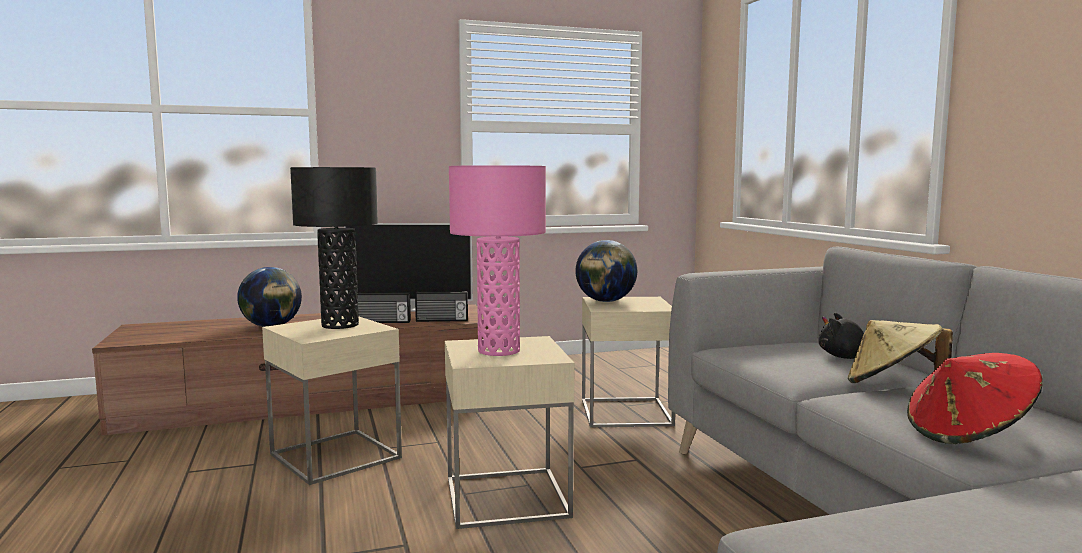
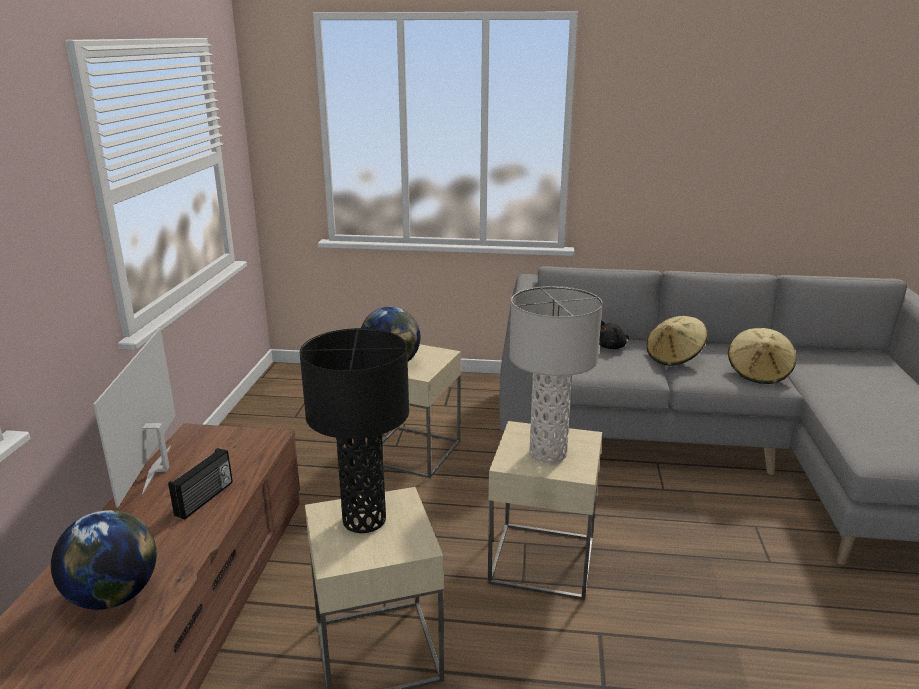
camera: 65 degrees left, 15 degrees up
(411, 310) = (159, 469): television -> television turned 150 degrees clockwise
(442, 320) = (248, 459): radio -> none
(499, 350) = (547, 453): pink table lamp -> white table lamp
(968, 434) = (758, 373): red hat -> beige hat

